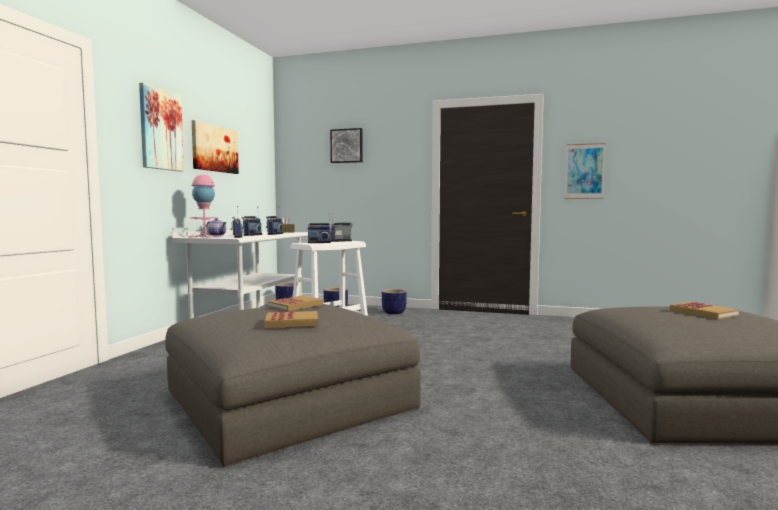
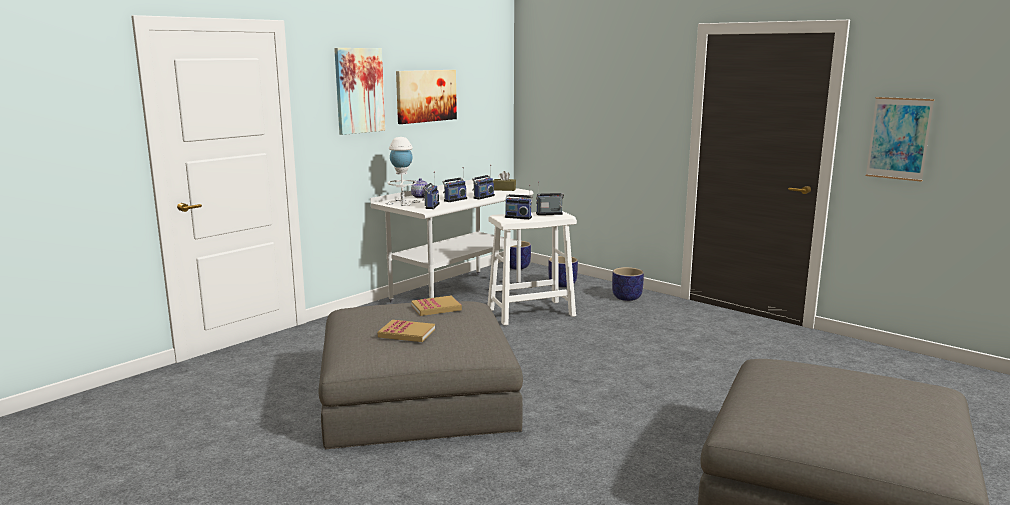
camera: 25 degrees right, 10 degrees up
(204, 236) = (402, 202): pink table lamp -> white table lamp
(347, 146) = (592, 78): picture -> none
(703, 313) = (853, 393): book -> none

